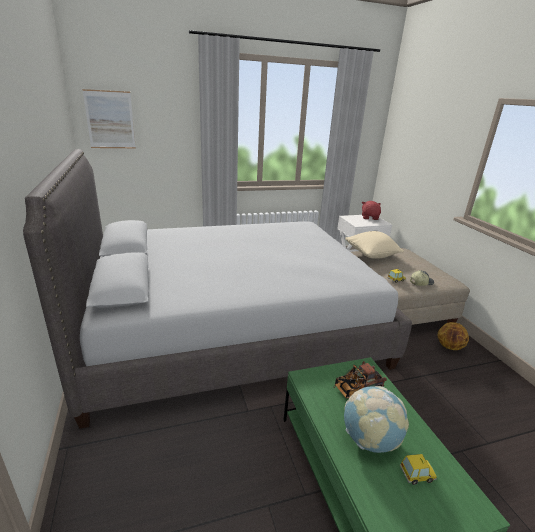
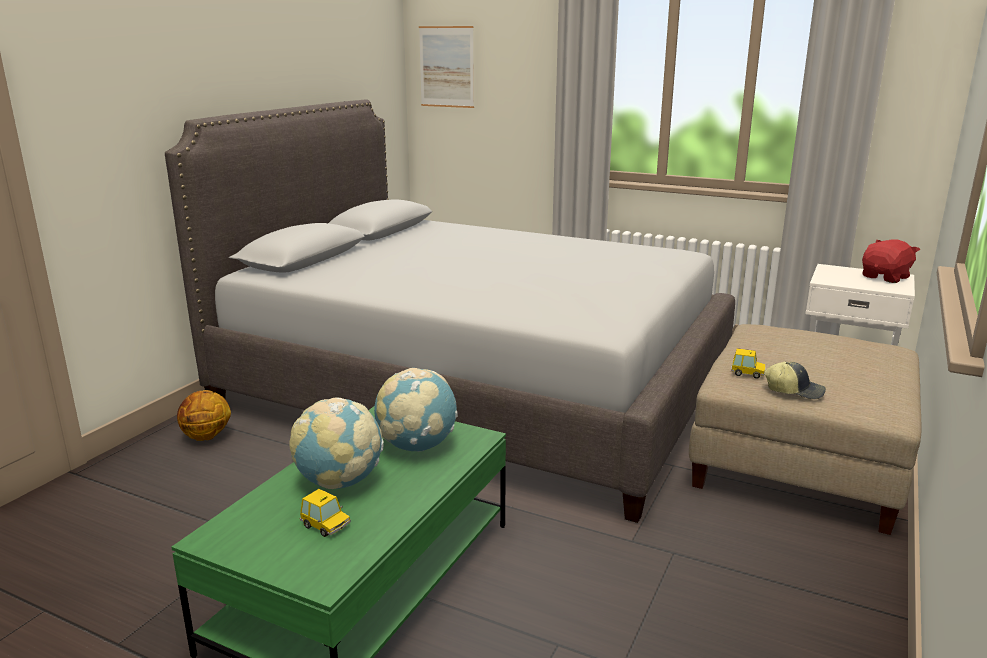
camera: 45 degrees right, 5 degrees down
(355, 389) = (417, 446): toy truck -> globe
(371, 255) = (781, 335): beige pillow -> none
(449, 347) = (815, 551): basketball -> basketball (206, 437)

